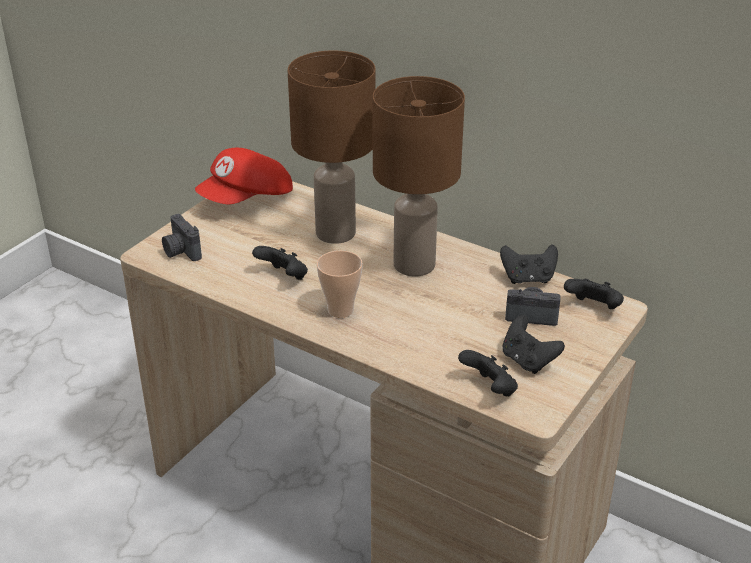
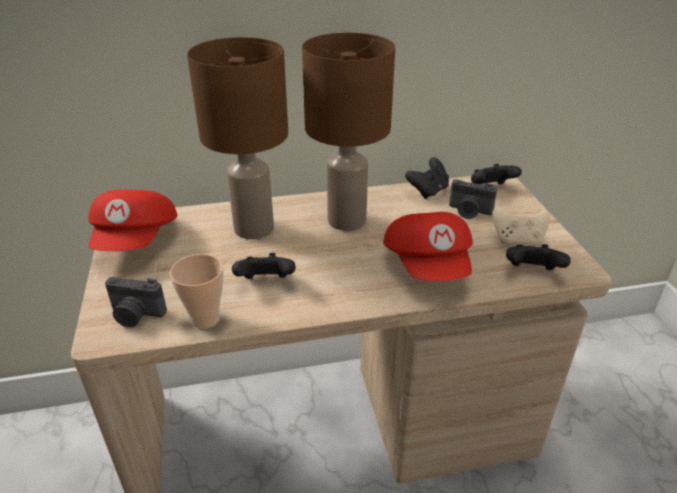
camera: 45 degrees left, 0 degrees up
(340, 310) = (351, 281): cup -> cup (205, 319)
(416, 334) = (429, 266): none -> red cap
(528, 361) = (517, 240): black game controller -> beige game controller
(531, 315) = (469, 211): camera -> camera turned 120 degrees counterclockwise

